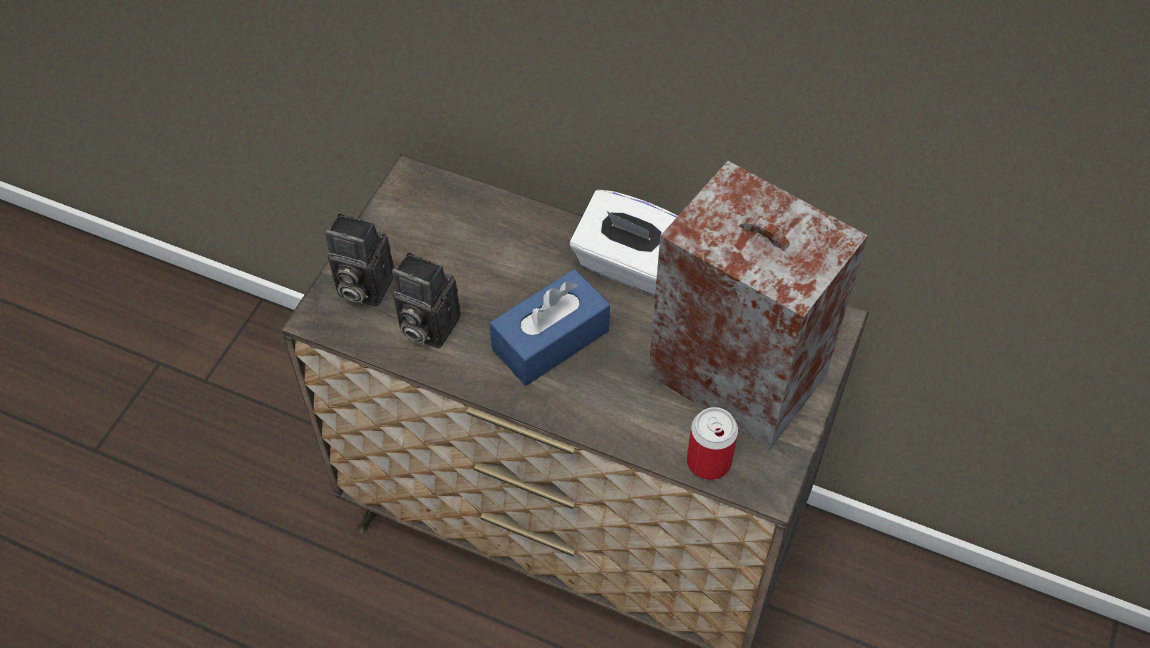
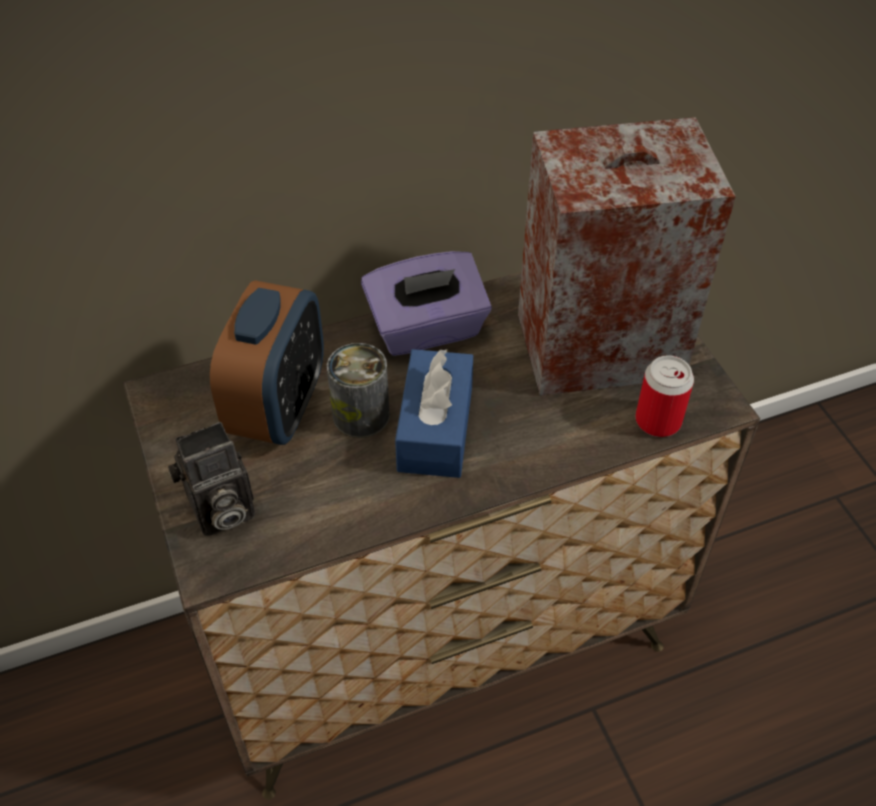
camera: 45 degrees left, 5 degrees down
(425, 326) = (318, 499): camera -> none
(471, 245) = (279, 407): none -> alarm clock
(514, 292) = (361, 415): none -> can
(629, 265) = (427, 330): white tissue box -> purple tissue box

